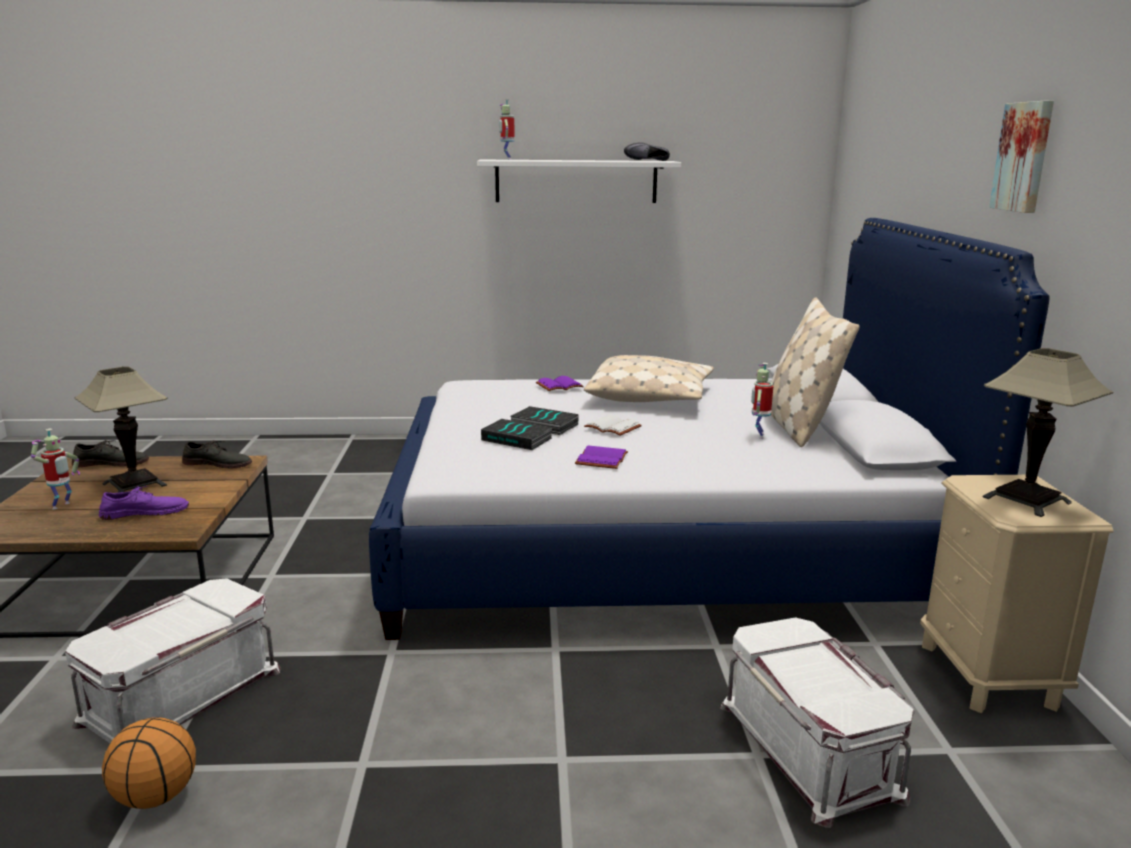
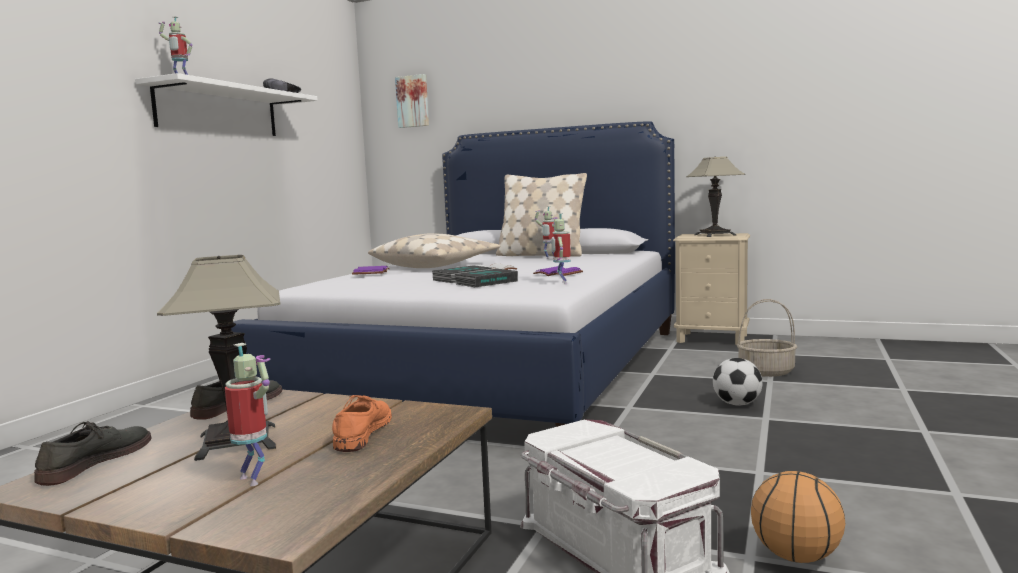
camera: 65 degrees left, 10 degrees down
(145, 512) = (362, 431): purple shoe -> orange shoe
(526, 471) = (562, 283): none -> toy robot
(612, 730) = (737, 404): none -> football
(811, 748) = (766, 372): white storage box -> basket
(1024, 157) = (613, 78): picture -> picture (413, 101)

